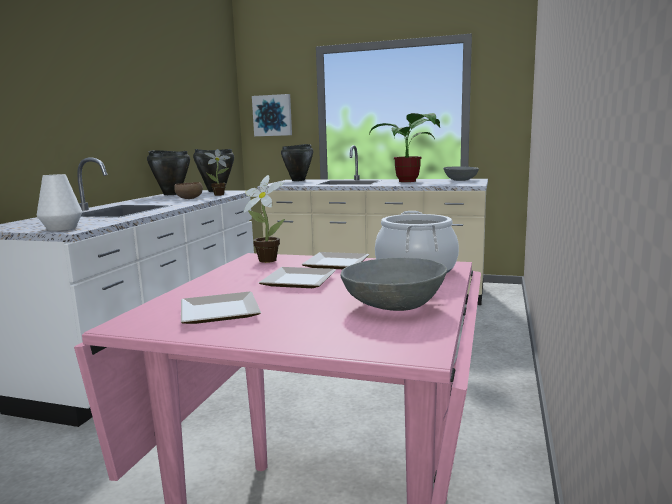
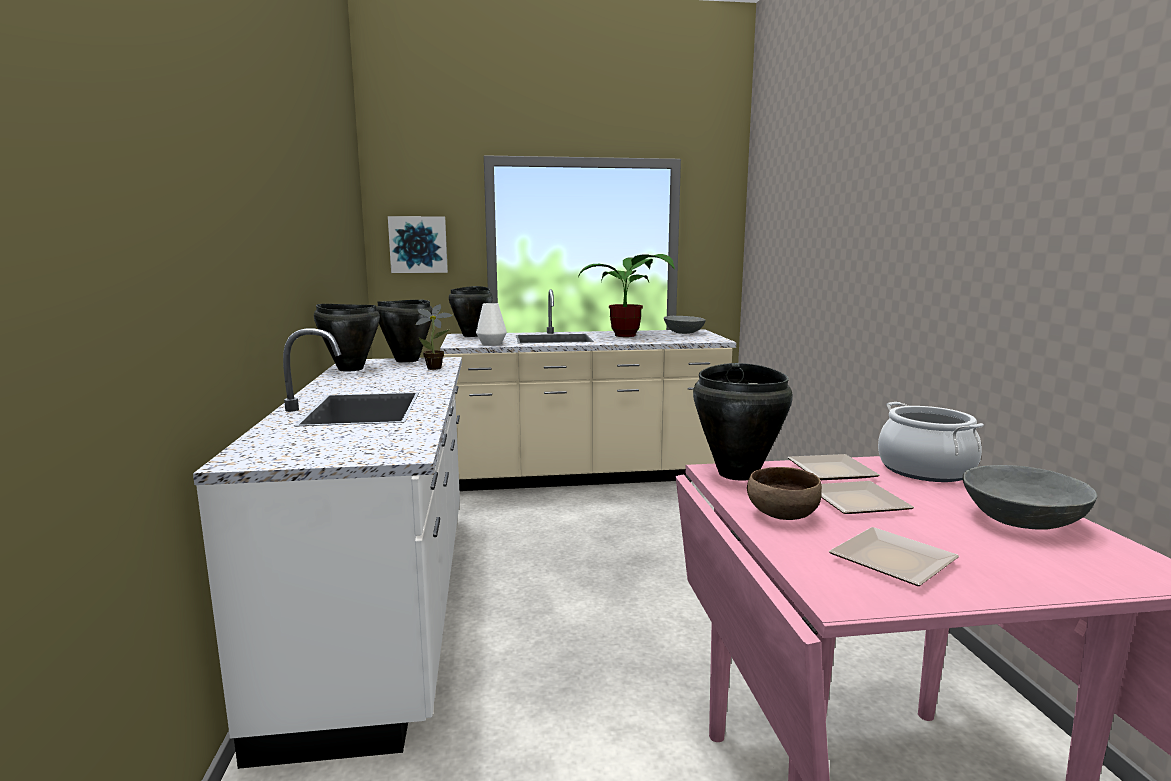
camera: 25 degrees left, 0 degrees up
(62, 228) = (378, 452): white vase -> white vase (491, 343)
(189, 198) = (407, 377): brown bowl -> brown bowl (781, 516)
(266, 260) = (738, 474): potted plant -> black cooking pot

